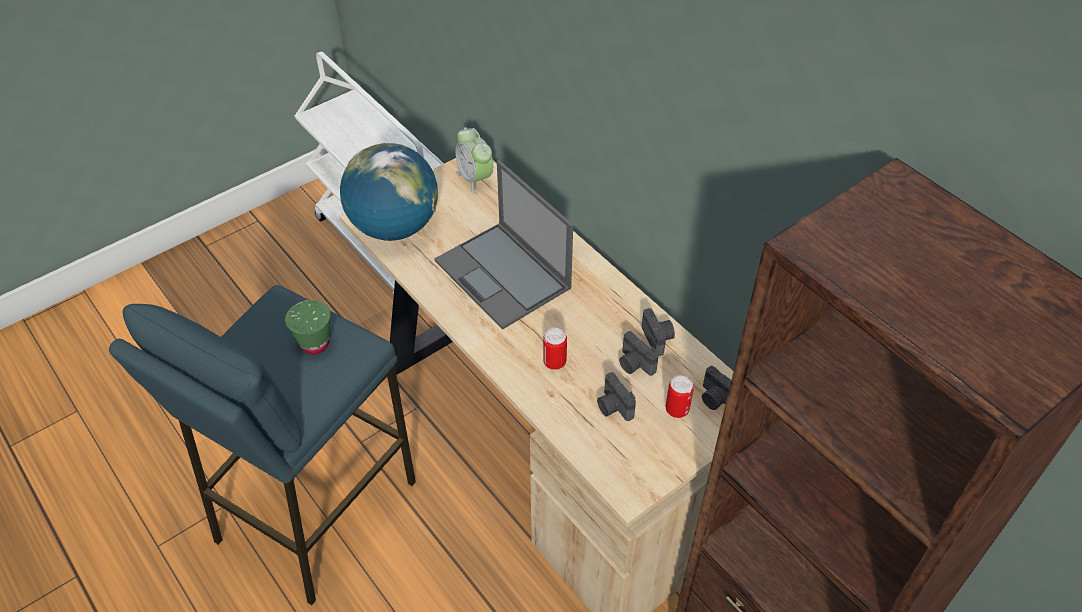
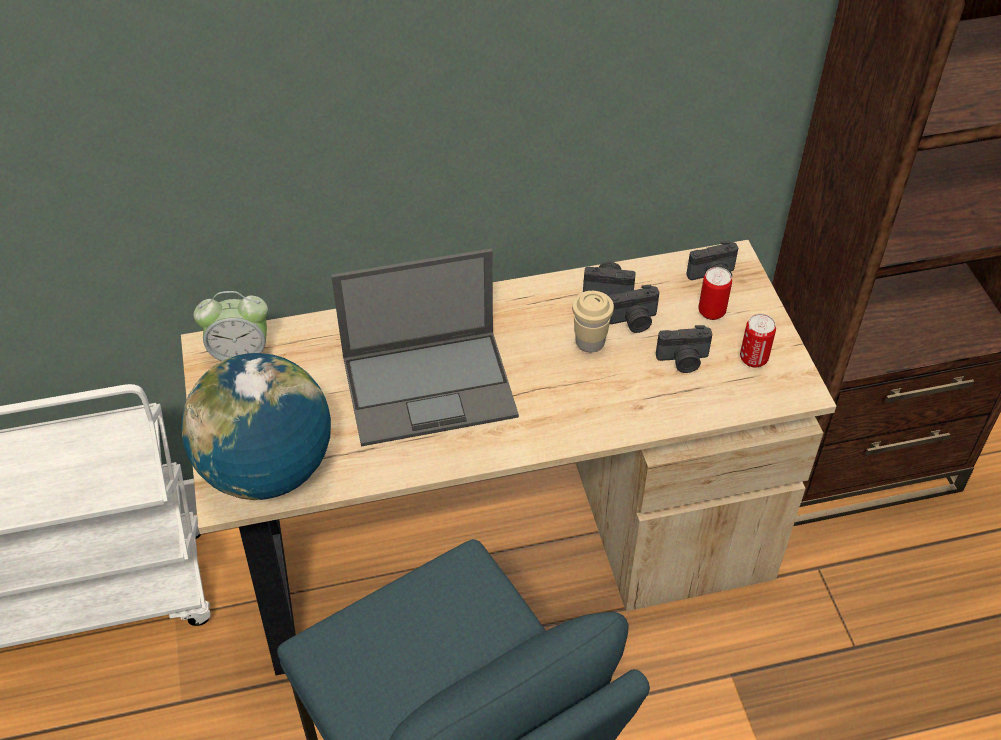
camera: 65 degrees left, 0 degrees up
(315, 344) = (434, 621): green cup -> none
(554, 362) = (594, 387): can -> can (753, 359)
(596, 345) = (590, 342): none -> beige cup

